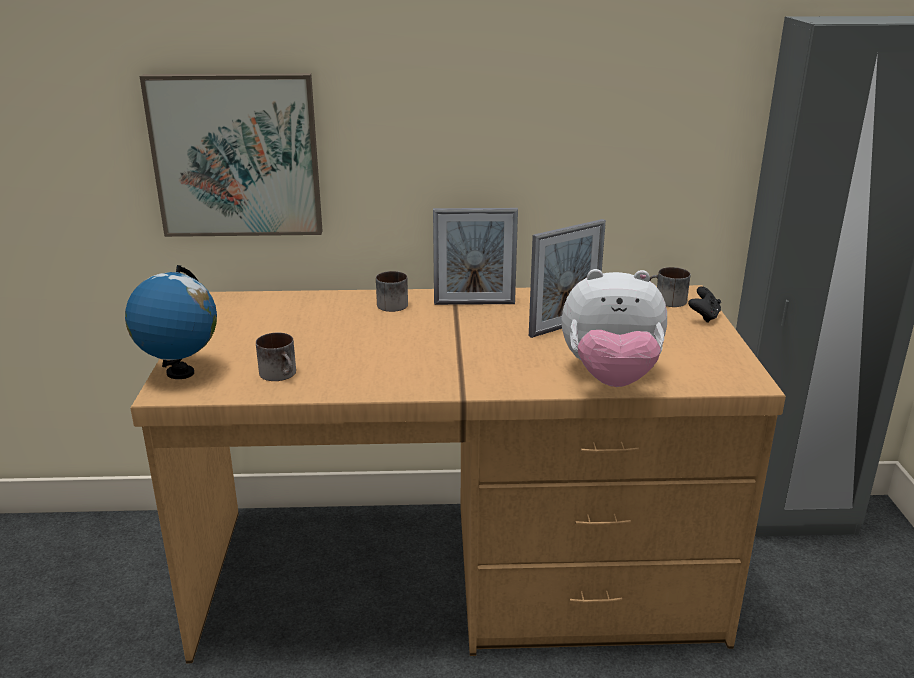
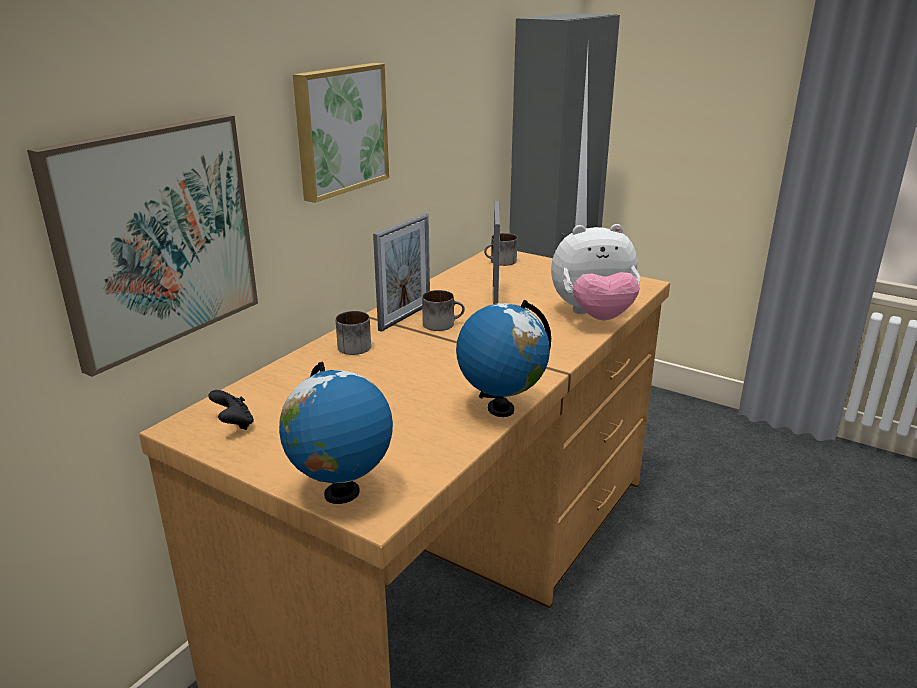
camera: 55 degrees left, 0 degrees up
(281, 374) = (422, 437): mug -> mug (442, 323)
(359, 389) = (500, 409): none -> globe
(450, 106) = (339, 130): none -> picture
(610, 378) = (593, 316): plush toy -> plush toy turned 45 degrees clockwise
(704, 317) = (541, 262): black game controller -> black game controller (234, 424)

